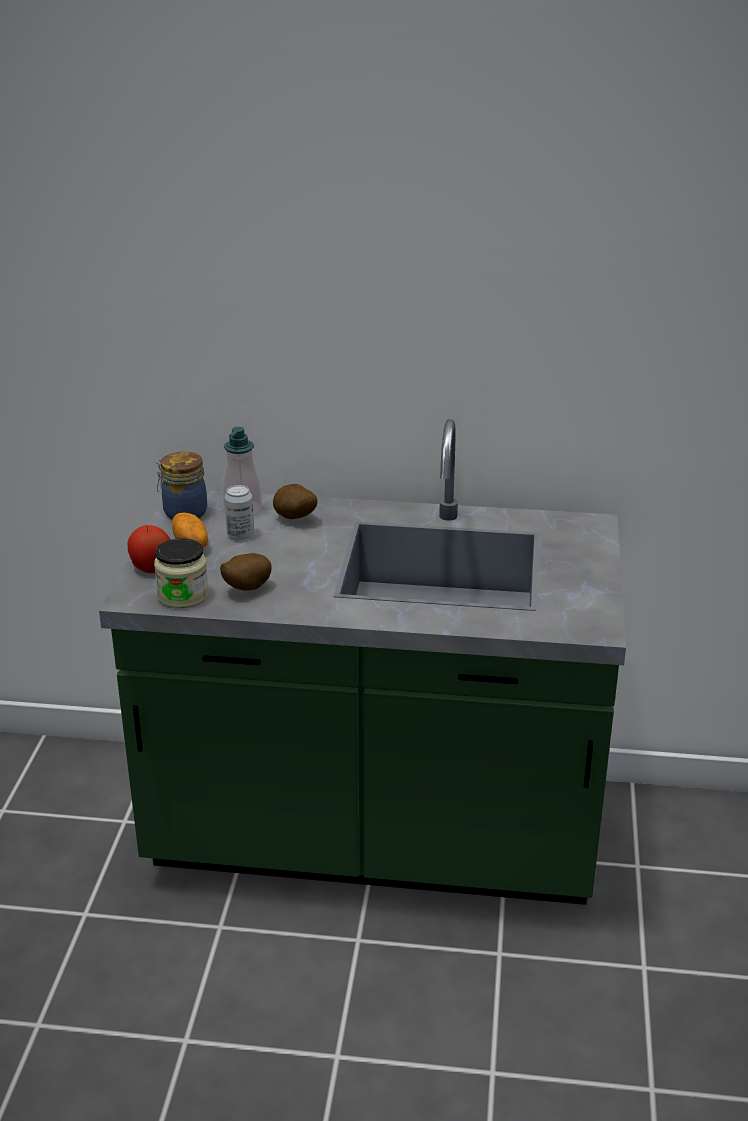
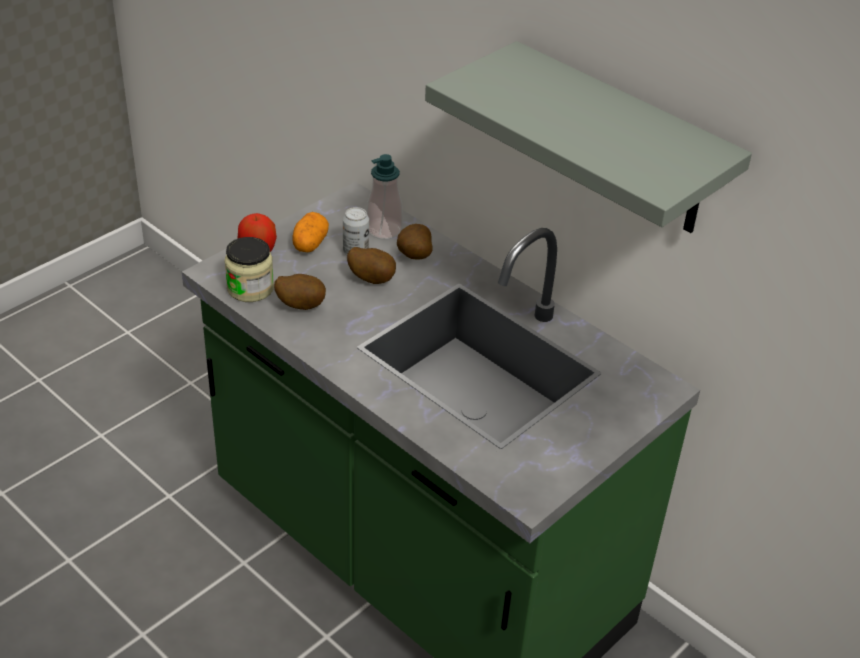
camera: 35 degrees right, 10 degrees up
(183, 512) = (338, 210): jar -> none
(280, 546) = (372, 279): none -> potato
(488, 317) = (619, 142): none -> grey shelf

